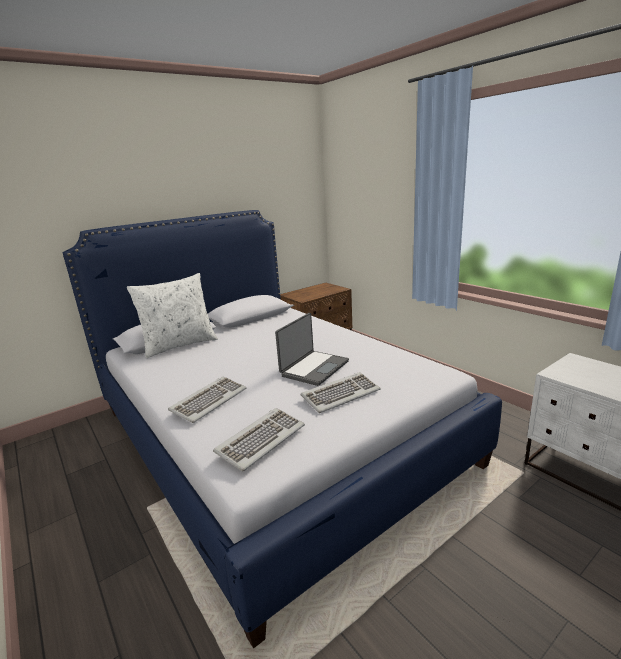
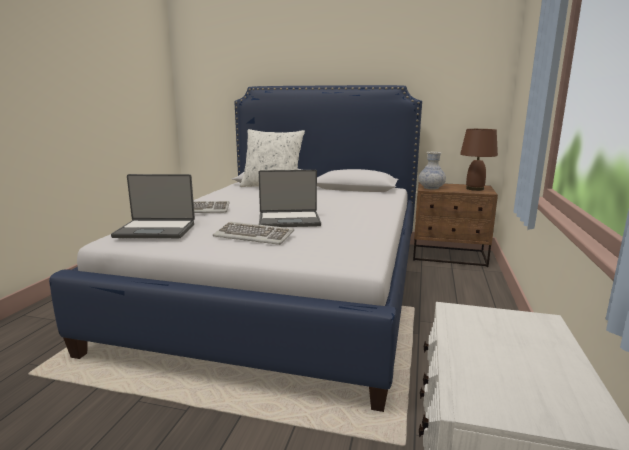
camera: 50 degrees right, 5 degrees down
(261, 440) = (156, 230): keyboard -> laptop
(303, 297) = (431, 188): none -> vase
(327, 288) = (475, 189): none -> brown table lamp

